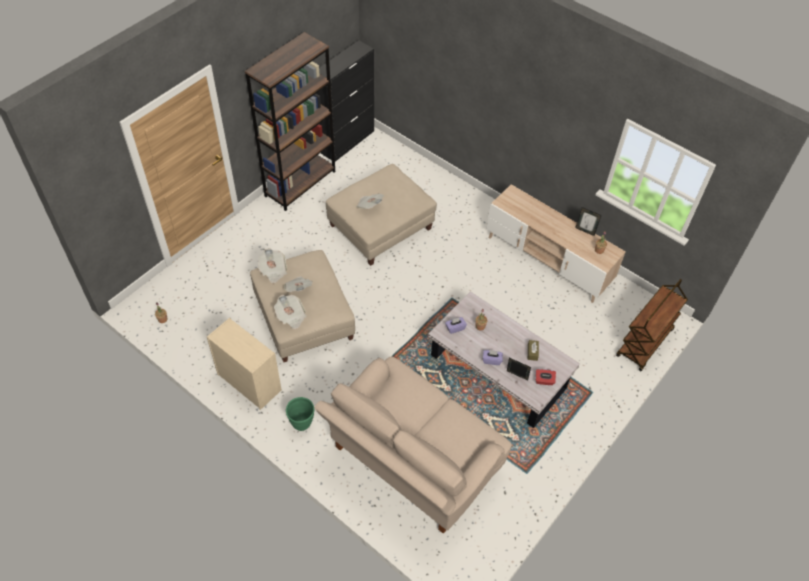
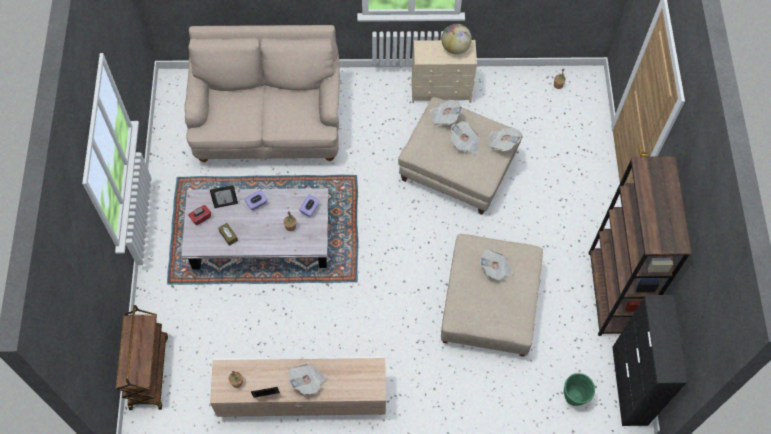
camera: 140 degrees right, 10 degrees up
(229, 342) = (455, 48): none -> globe
(302, 423) = (372, 92): green planter -> green planter (574, 397)
(551, 221) = (308, 381): none -> newspaper

